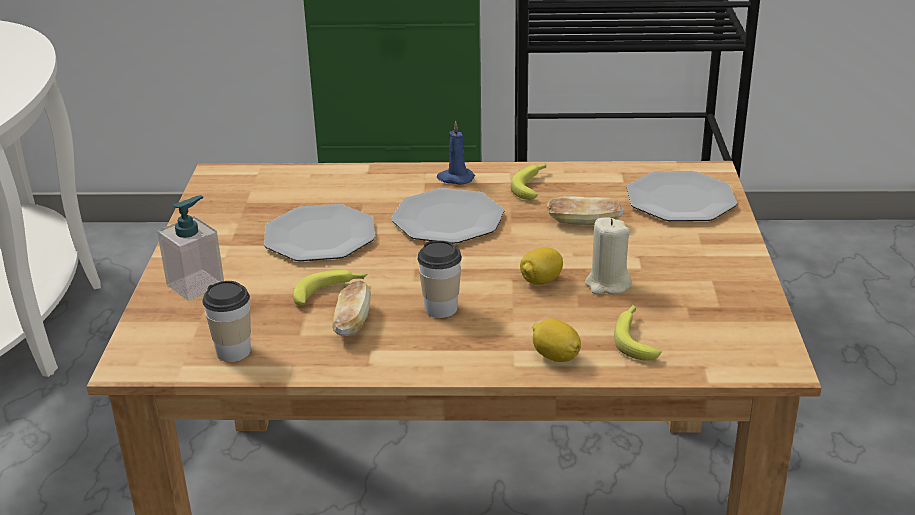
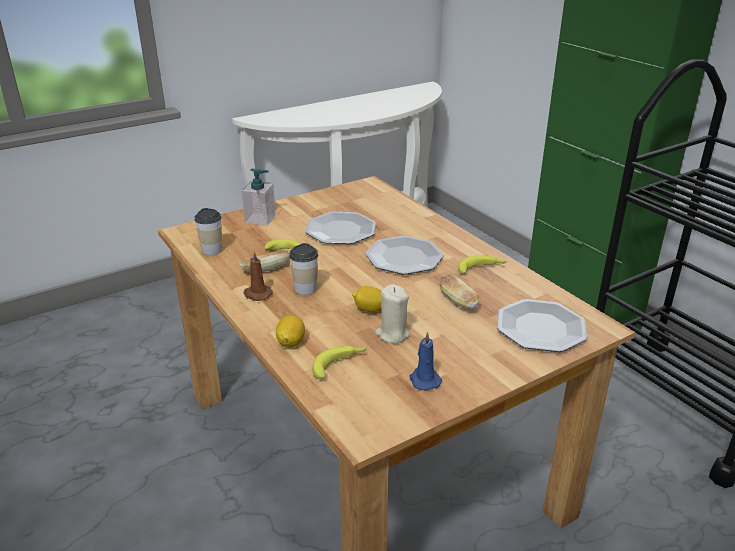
camera: 55 degrees right, 0 degrees up
(410, 349) = (257, 294): none -> brown candle
(455, 178) = (454, 243): blue candle -> blue candle (424, 380)

